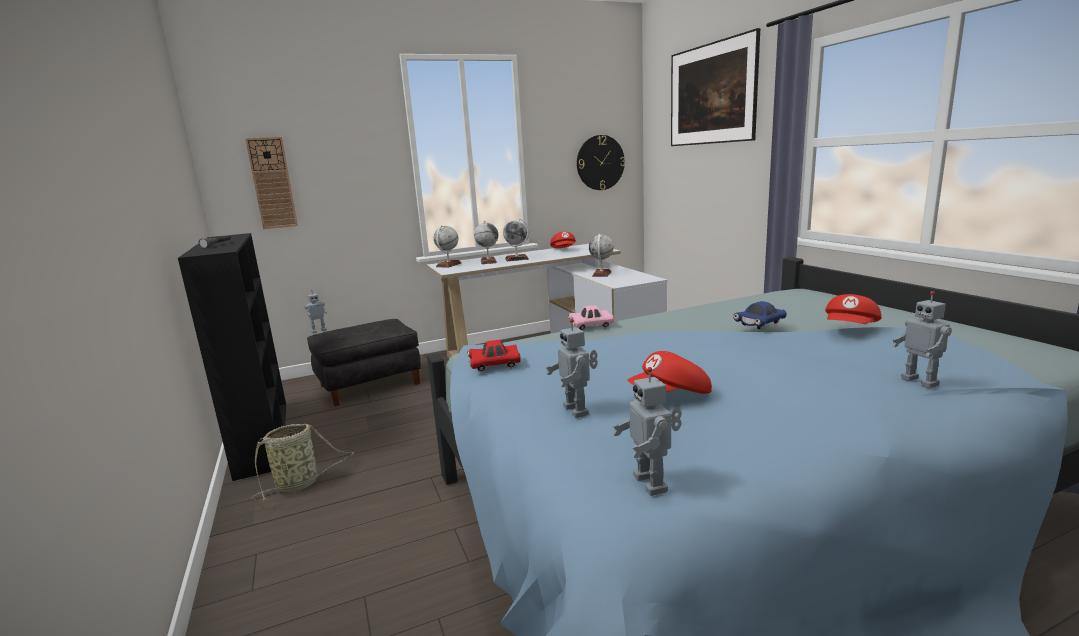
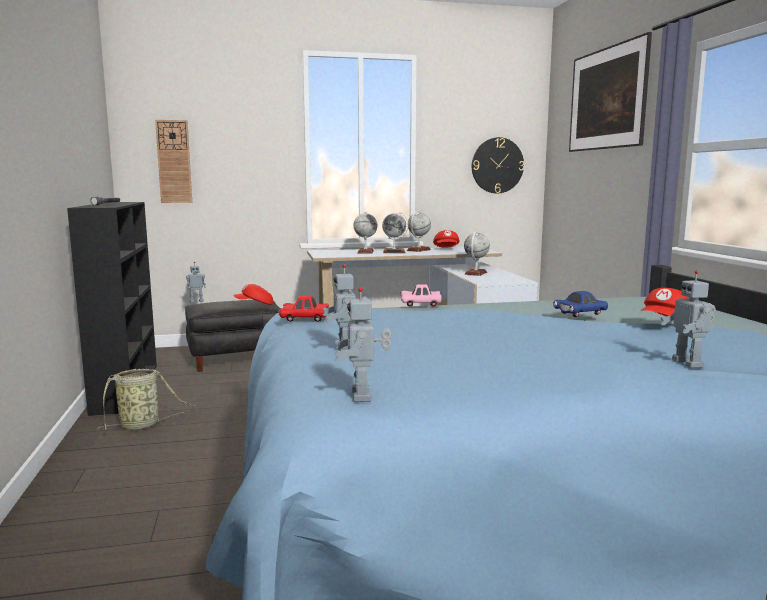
camera: 10 degrees right, 5 degrees down
(448, 265) = (326, 251): globe -> globe (418, 250)
(671, 396) = (438, 350): red cap -> red cap (254, 304)

